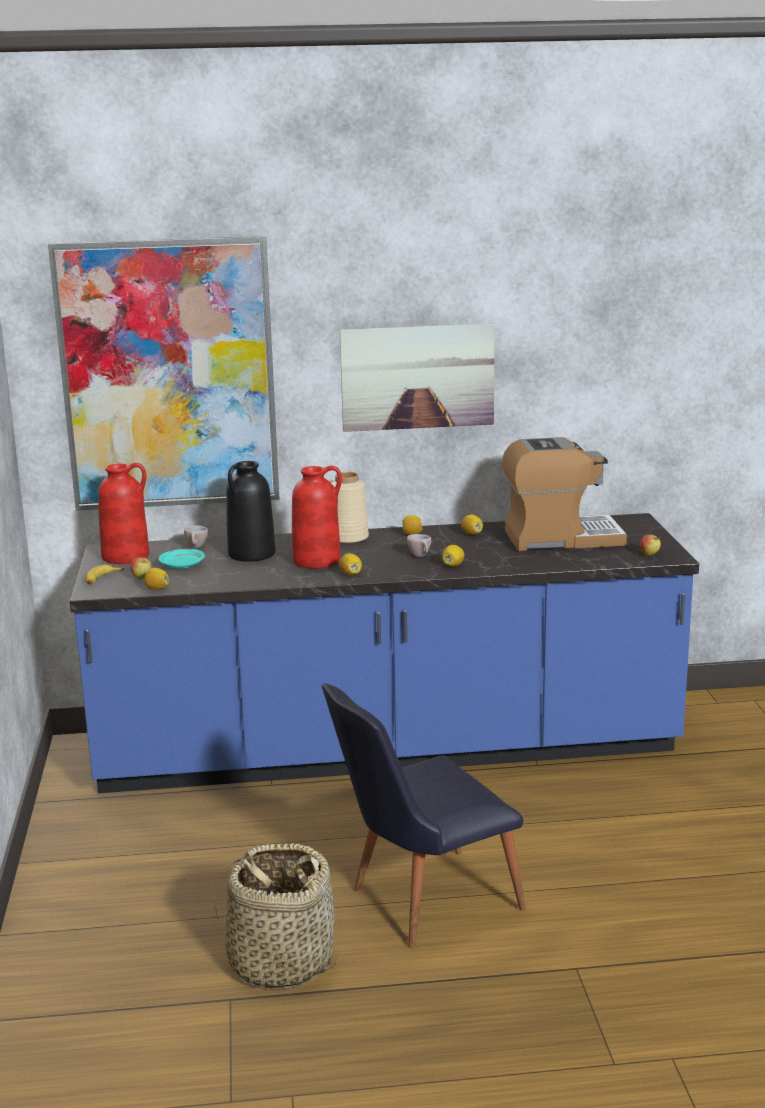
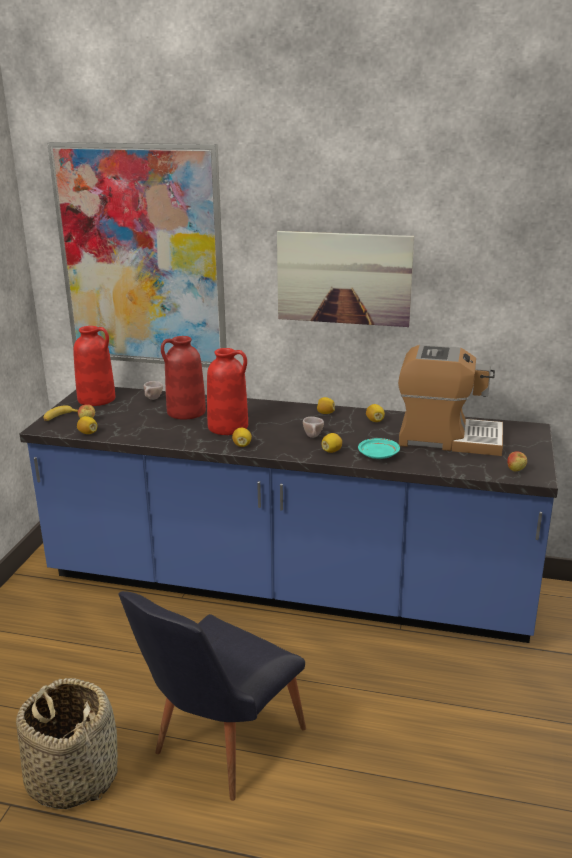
camera: 20 degrees right, 5 degrees up
(182, 565) = (126, 414): turquoise plate -> turquoise plate (378, 455)
(251, 554) = (186, 412): black vase -> red vase
(349, 537) = (273, 408): beige vase -> none
(420, 901) = (218, 748): black chair -> black chair turned 45 degrees counterclockwise

